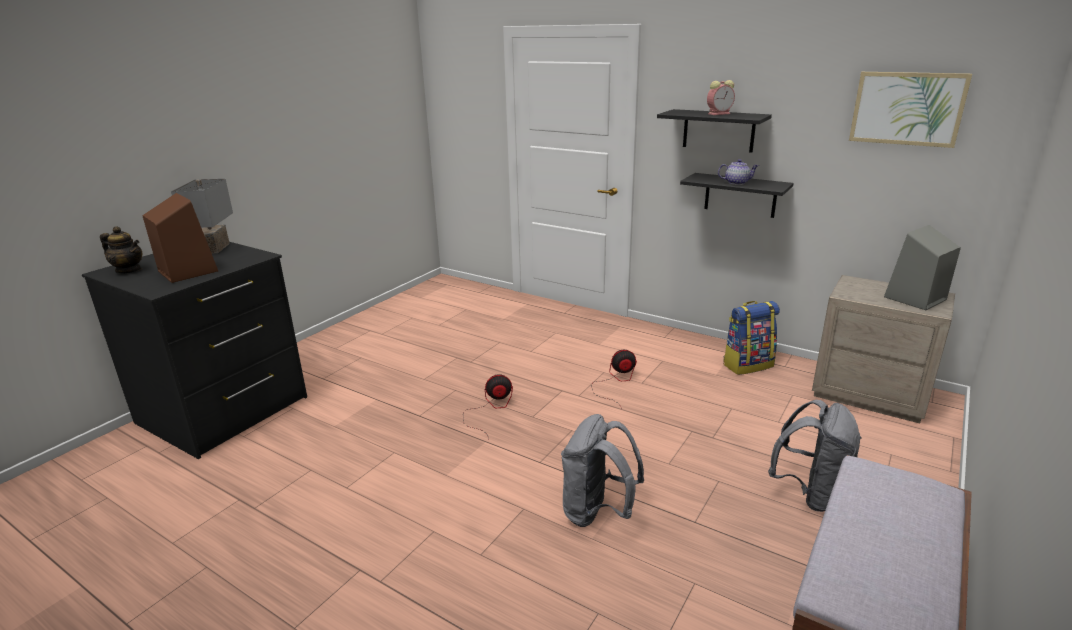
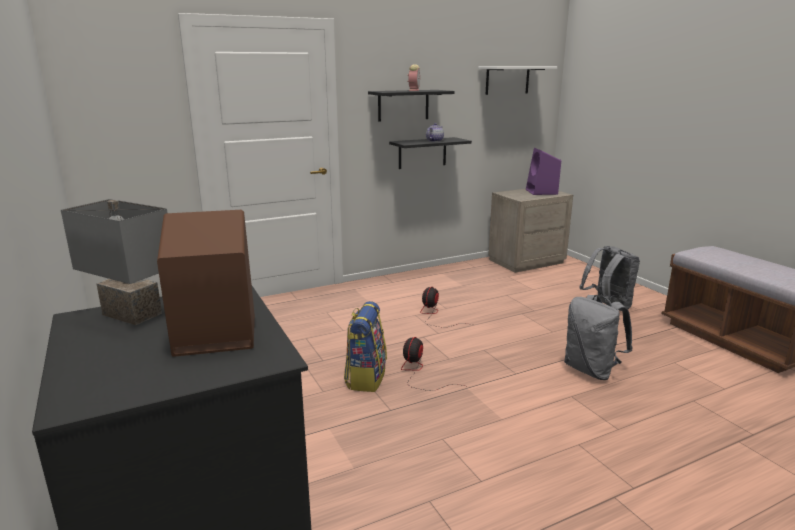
camera: 60 degrees left, 5 degrees down
(129, 270) = (113, 380): teapot -> none
(747, 365) = (461, 274): backpack -> backpack (365, 378)
(907, 108) = (507, 80): picture -> white shelf
(914, 299) = (542, 192): grey speaker -> purple speaker

